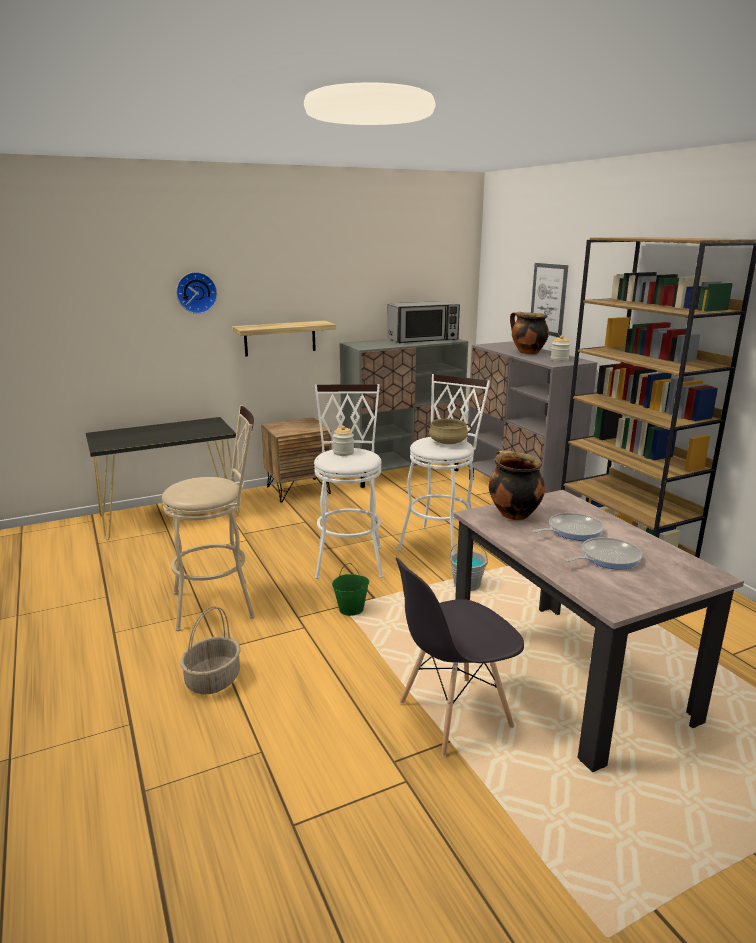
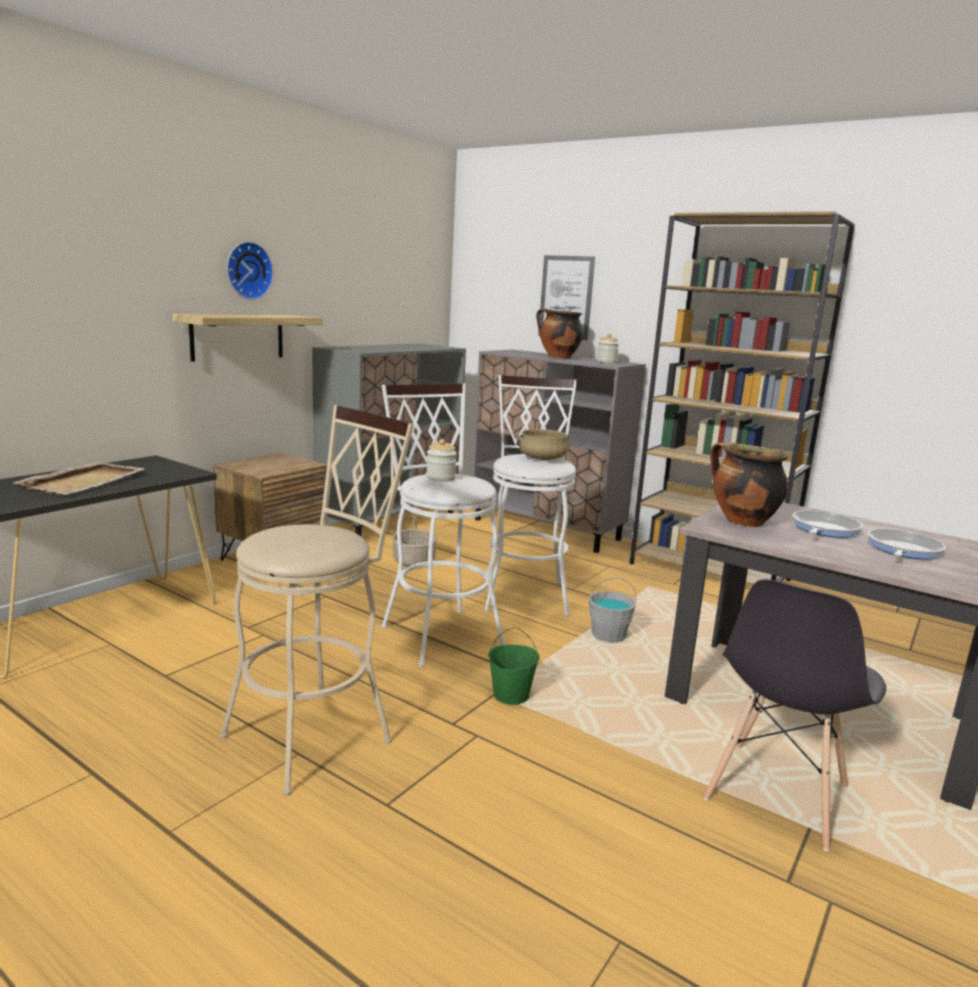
camera: 30 degrees left, 5 degrees down
(162, 433) = (84, 481): none -> beige tray
(196, 292) = (119, 255): wall clock -> wall clock (247, 270)
(213, 679) = (428, 854): basket -> basket (413, 561)
(423, 339) = (411, 346): microwave -> none

